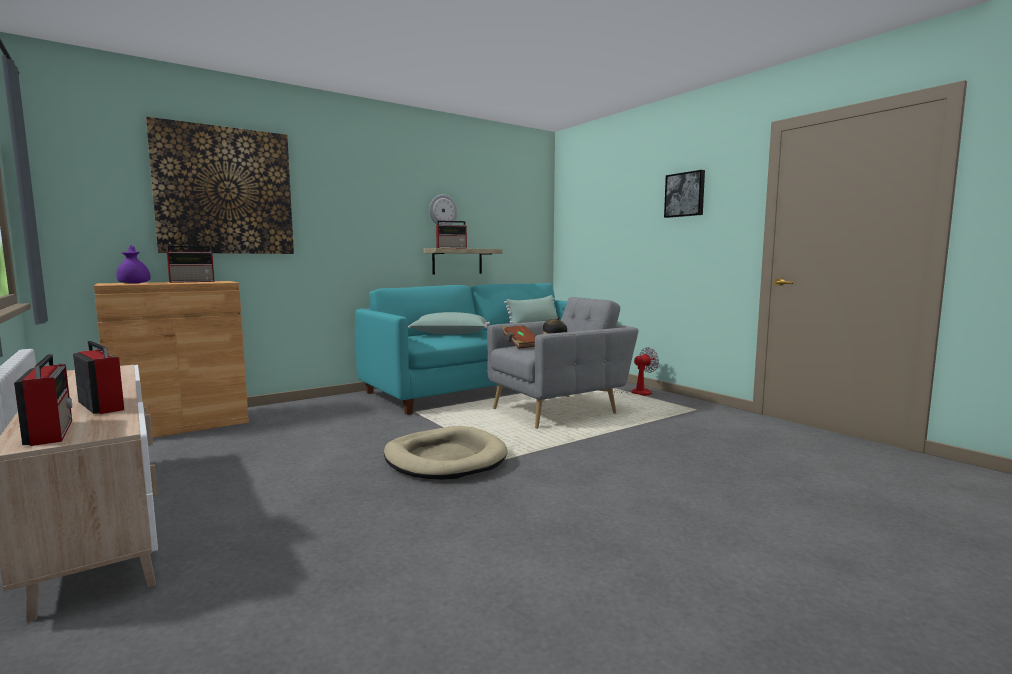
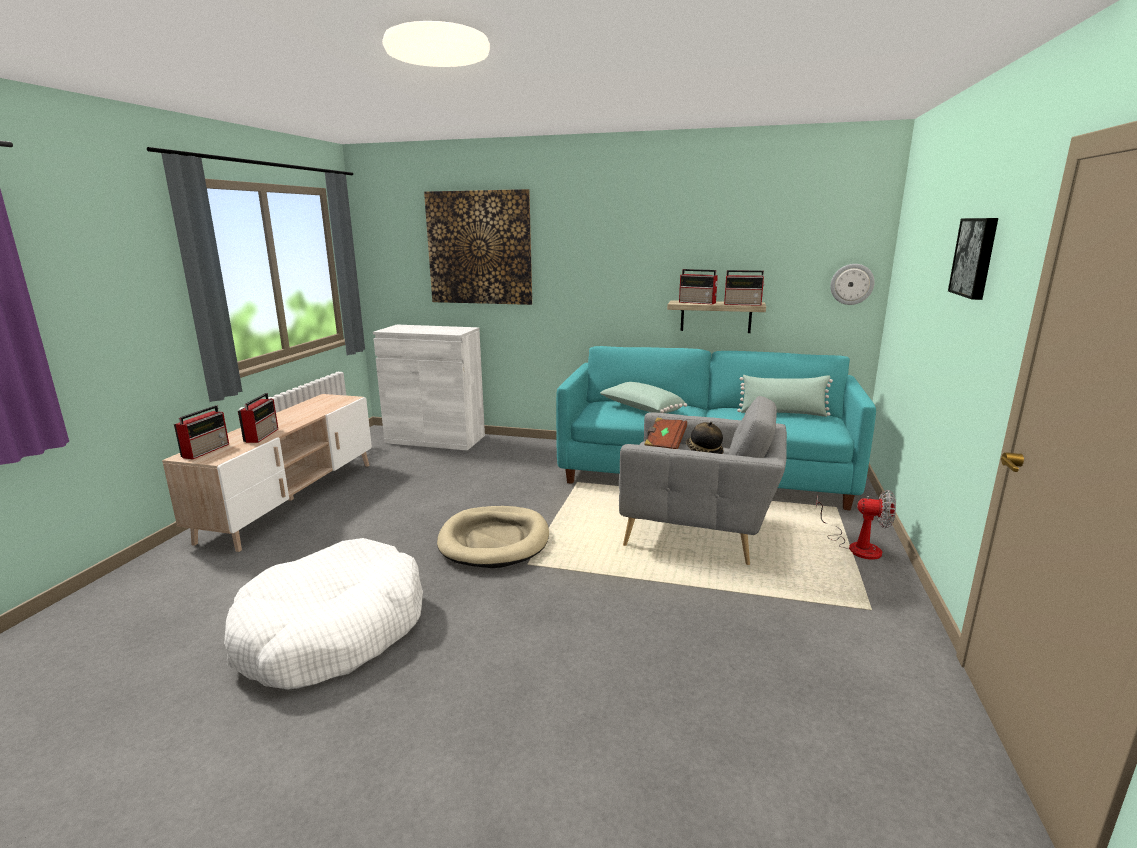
camera: 50 degrees right, 10 degrees up
(135, 283) = (406, 328): purple teapot -> none
(181, 425) = (435, 439): brown cabinet -> white cabinet
(193, 282) = (445, 328): radio -> radio (743, 304)
(443, 210) = (700, 254): wall clock -> wall clock (852, 284)
(474, 562) = (332, 631): none -> white dog bed

